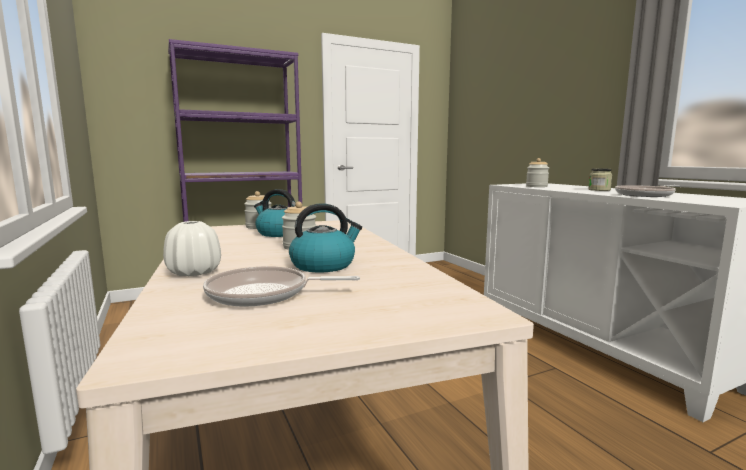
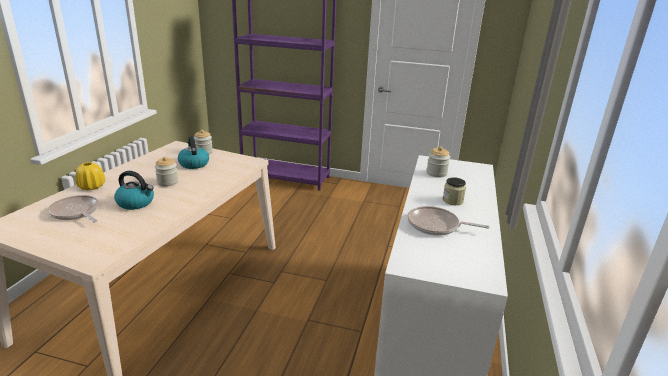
camera: 40 degrees right, 15 degrees up
(194, 272) = (92, 187): white vase -> yellow vase

